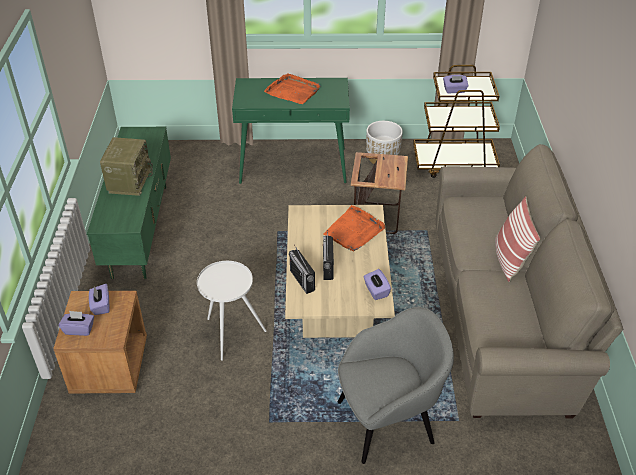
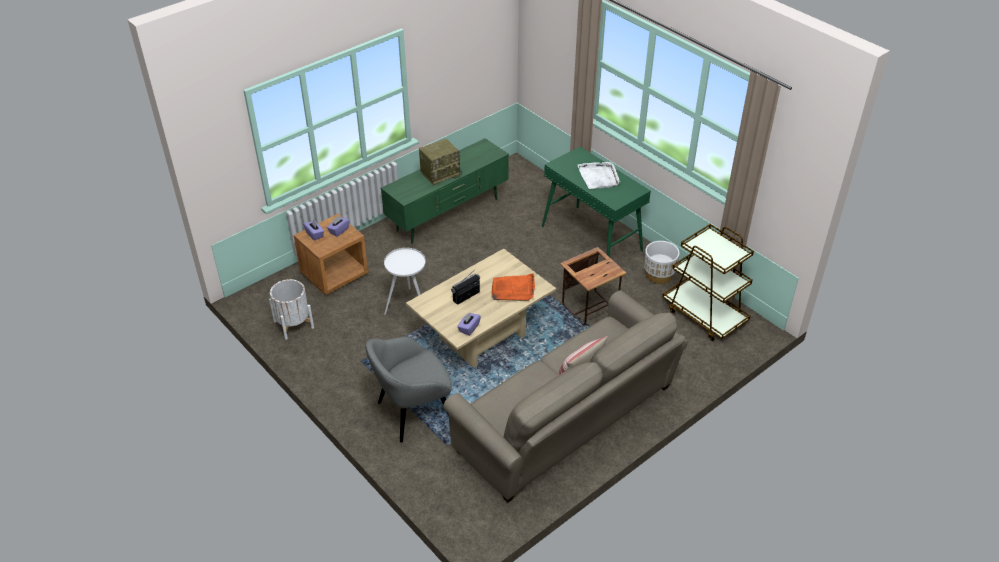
camera: 50 degrees right, 0 degrees up
(143, 450) = (293, 324): none -> white planter
(293, 91) = (599, 177): orange tray -> white tray
(302, 280) = (442, 292): radio -> none
(387, 421) = (413, 412): grey armchair -> grey armchair turned 120 degrees clockwise
(454, 90) = (705, 246): purple tissue box -> none

